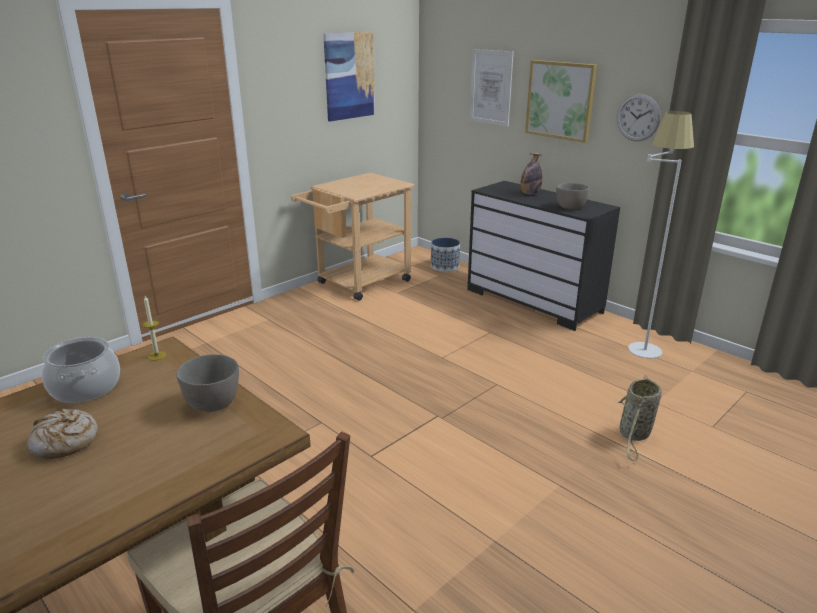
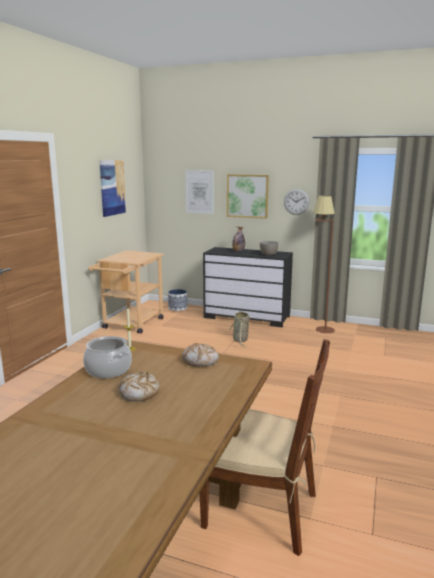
camera: 25 degrees left, 10 degrees down
(213, 403) = (200, 361): grey bowl -> bread
(634, 435) = (354, 366): basket -> basket (240, 340)
(640, 343) = (320, 327): white floor lamp -> brown floor lamp

